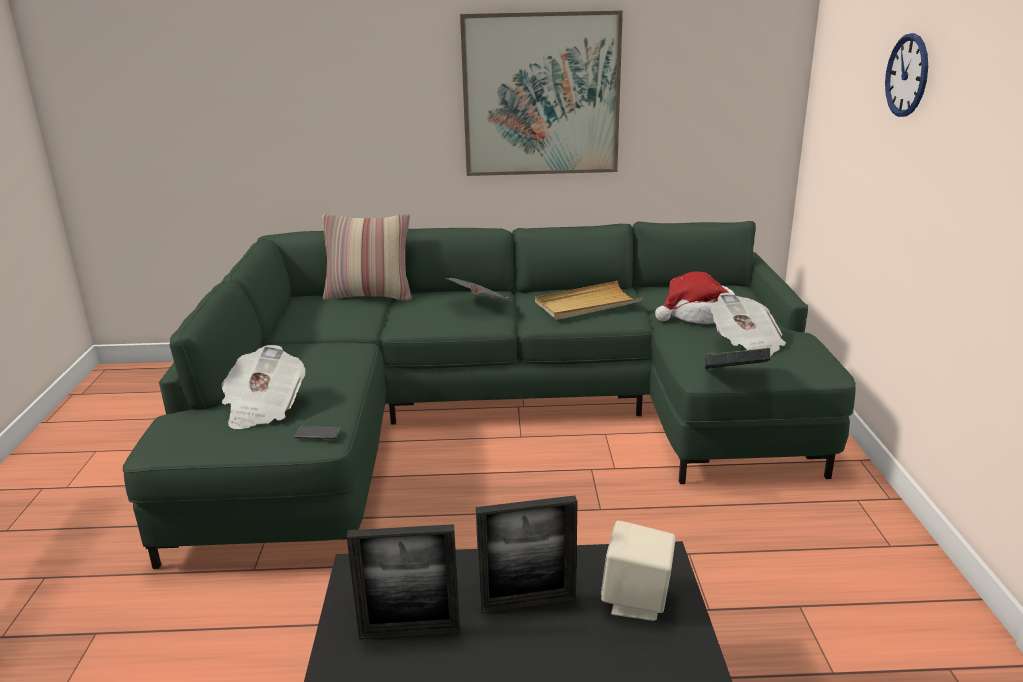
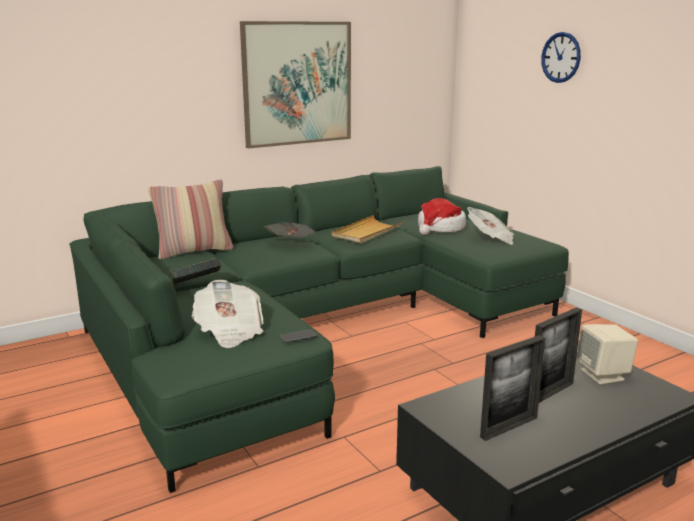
camera: 30 degrees left, 5 degrees down
(733, 377) = (508, 255): book -> book (196, 286)

